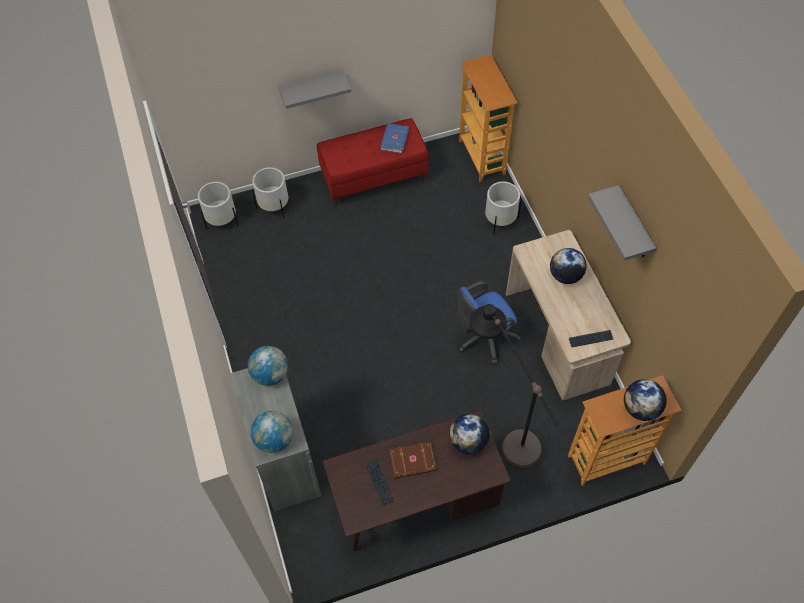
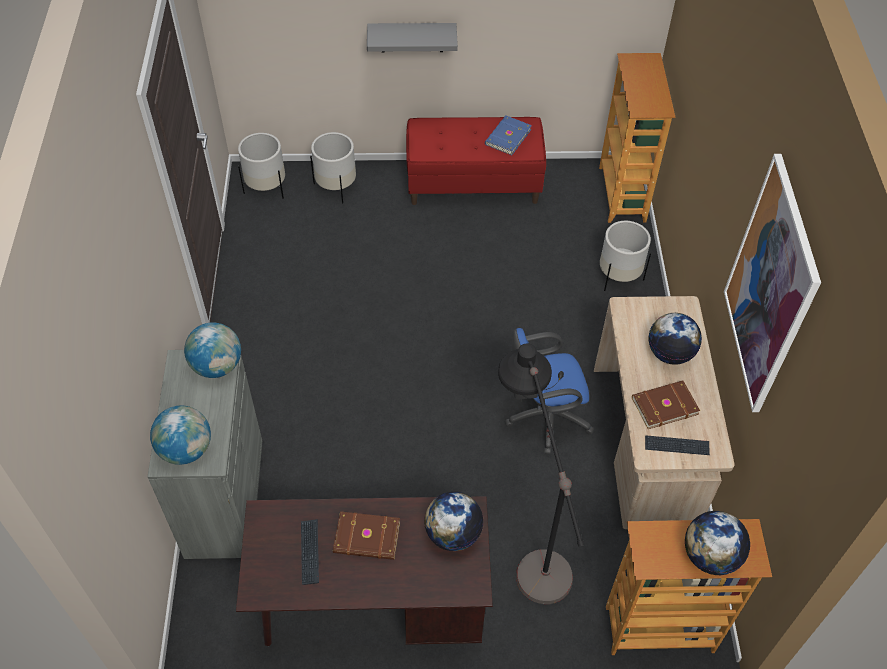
camera: 15 degrees right, 5 degrees down
(573, 313) = (663, 405): none -> brown book
(634, 225) = (770, 287): grey shelf -> picture

